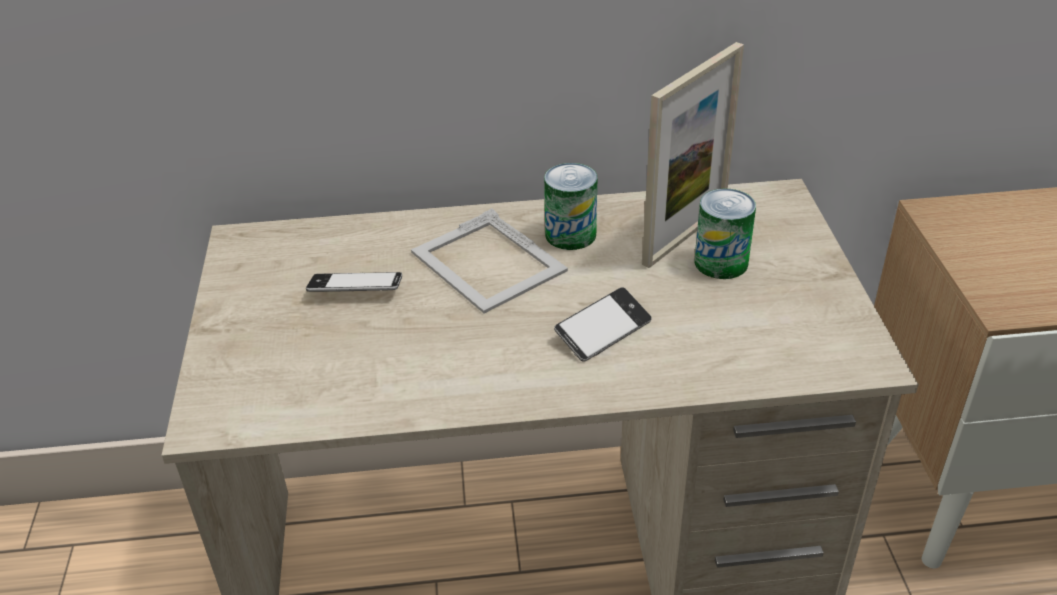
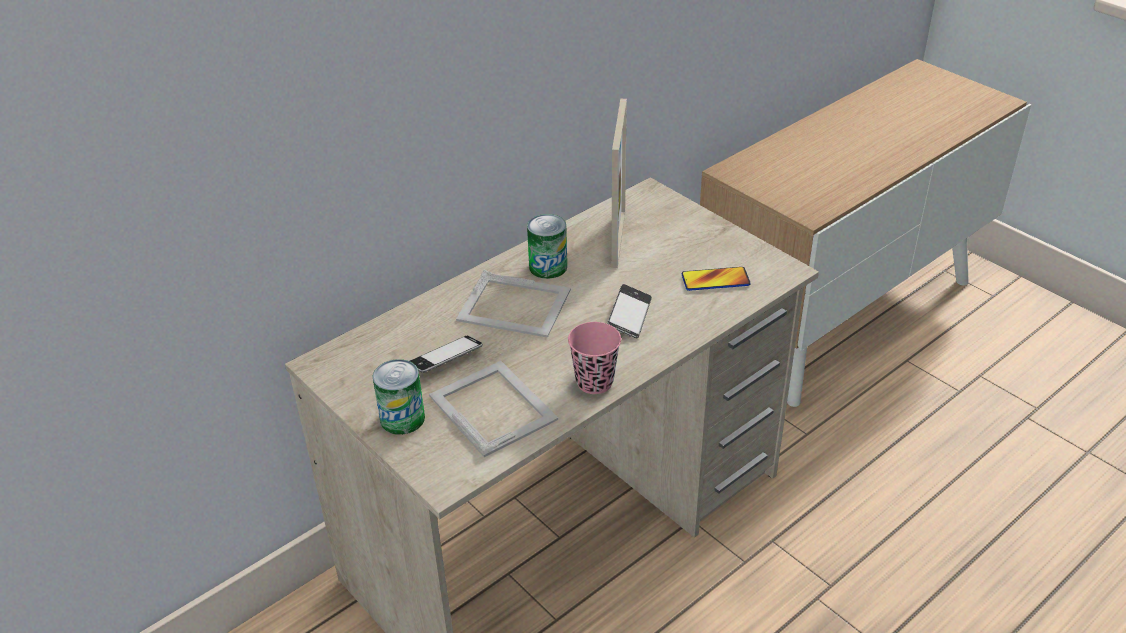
camera: 35 degrees left, 0 degrees up
(343, 364) = (493, 406): none -> picture frame
(478, 390) = (594, 382): none -> pink cup
(721, 262) = (655, 247): can -> can (402, 418)
(757, 334) = (715, 280): none -> phone

